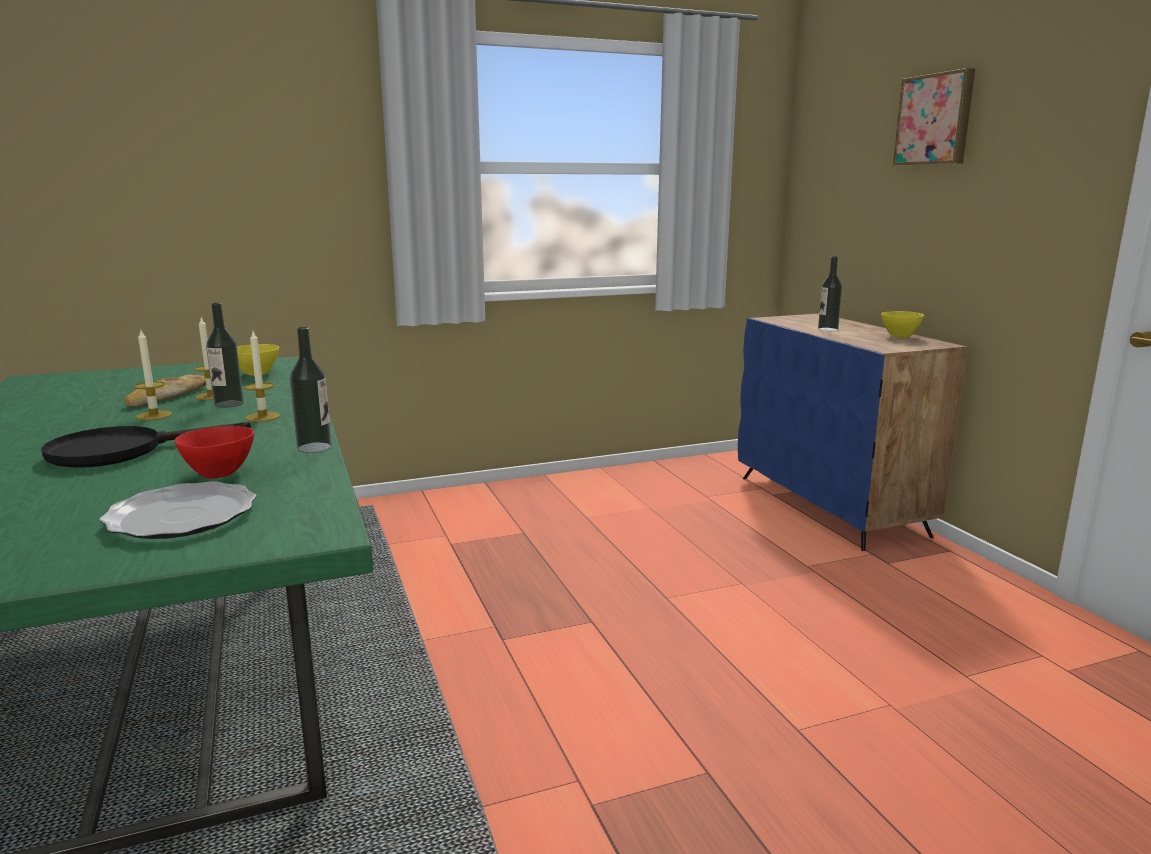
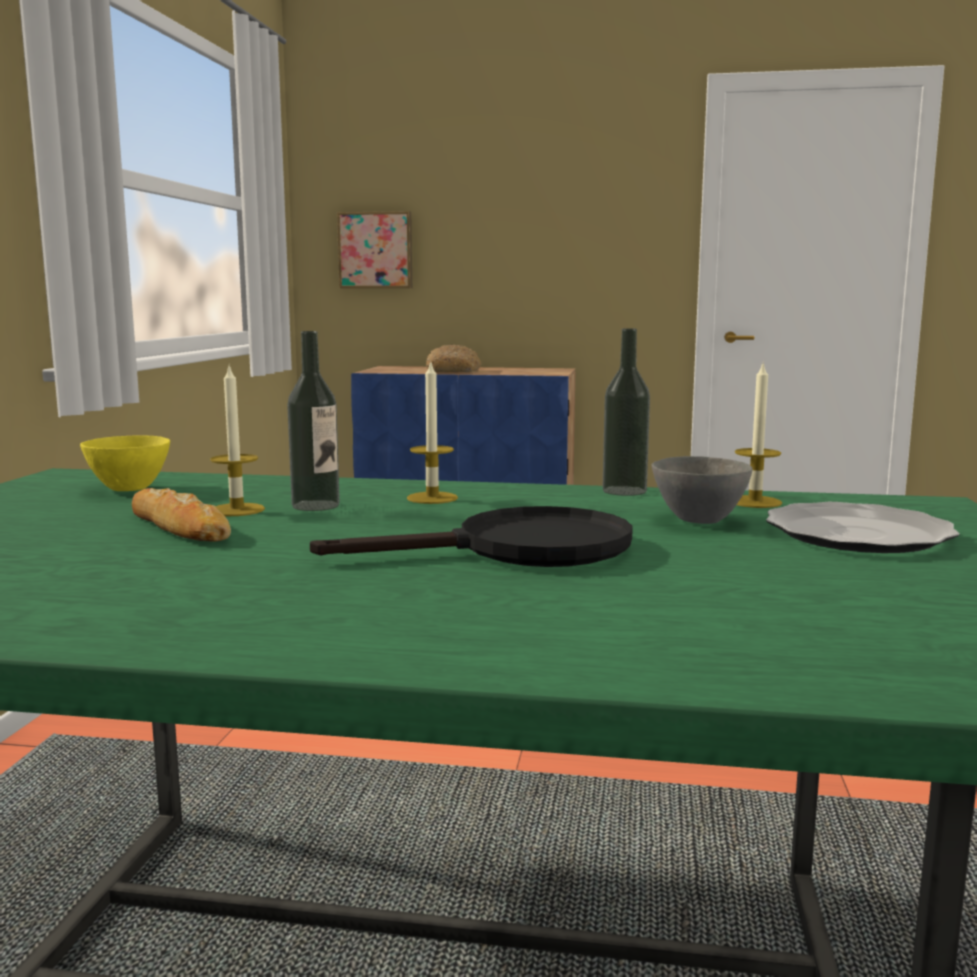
camera: 60 degrees left, 5 degrees down
(122, 451) = (520, 550): black frying pan -> black frying pan turned 105 degrees counterclockwise
(154, 415) = (311, 534): candle -> candle (754, 502)
(220, 474) = (697, 520): red bowl -> grey bowl
(828, 329) = (454, 371): bottle -> bread
(899, 336) = (516, 369): yellow bowl -> none
(935, 120) = (505, 172): picture -> picture (376, 250)

